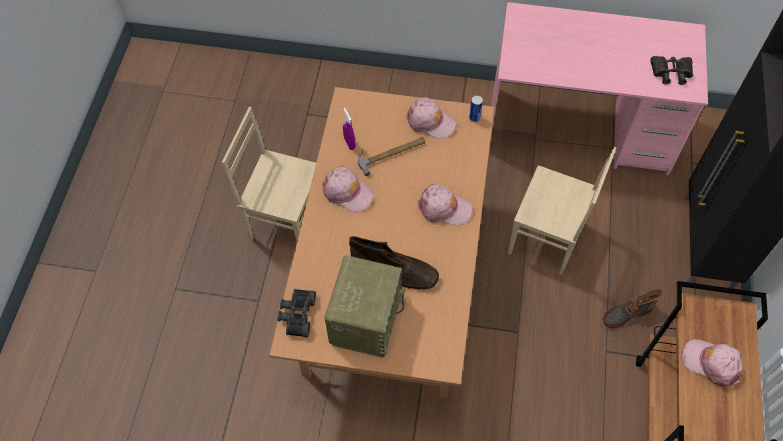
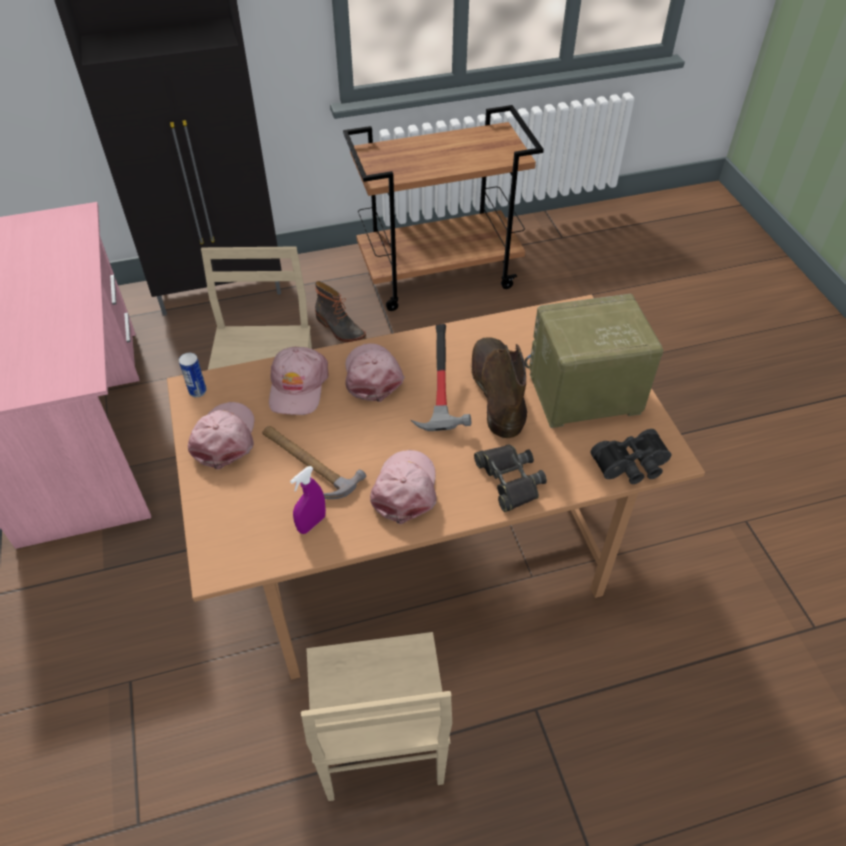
camera: 115 degrees left, 10 degrees down
(403, 238) = (444, 400): none -> hammer
(671, 72) = (50, 235): black binoculars -> black binoculars (509, 480)
(711, 363) = (432, 159): pink cap -> pink cap (298, 387)

